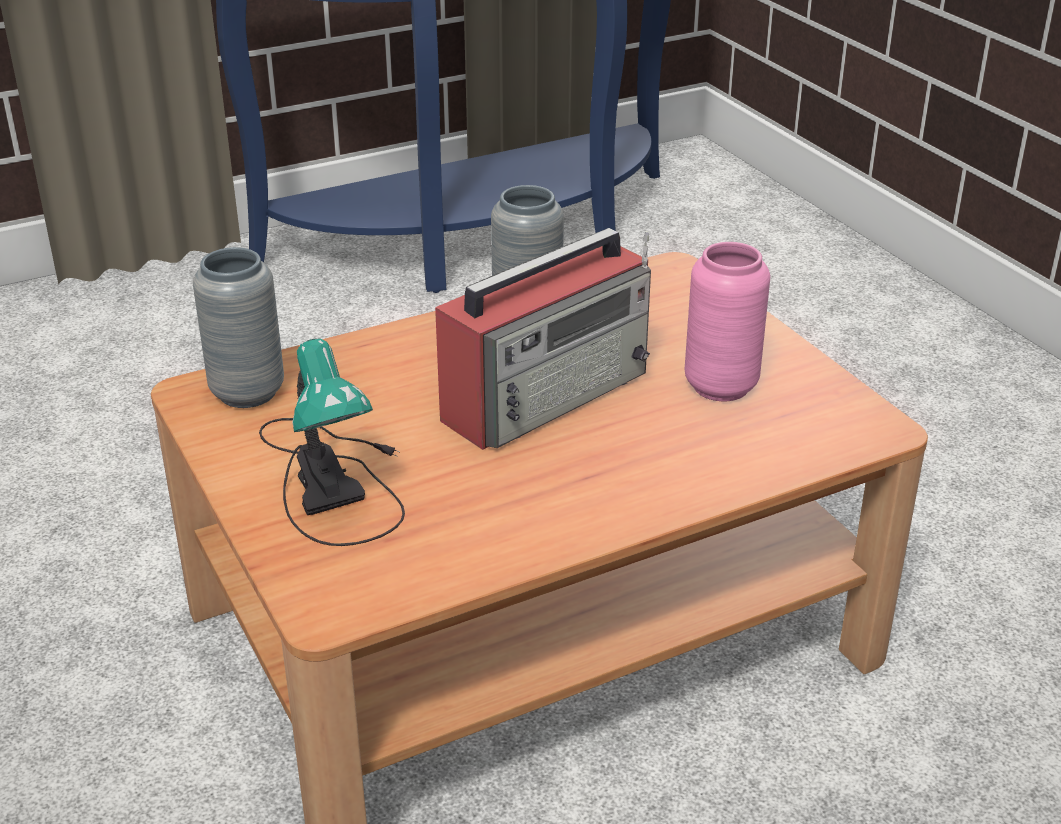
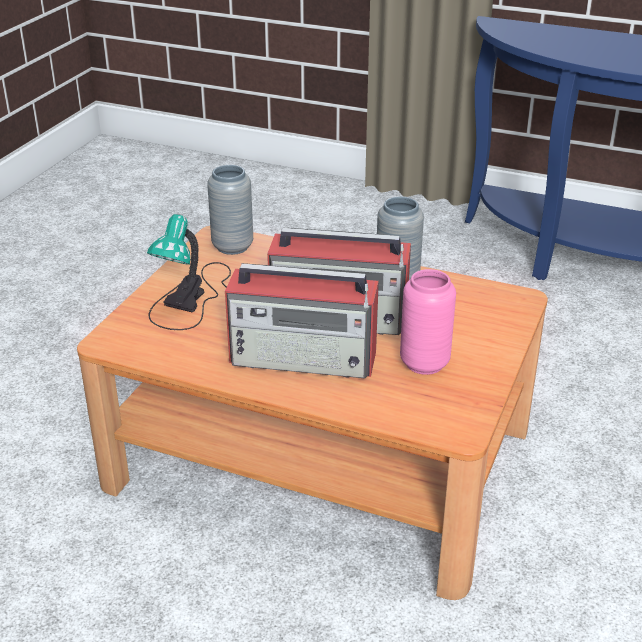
camera: 50 degrees right, 0 degrees up
(601, 461) = (305, 358): none -> radio

